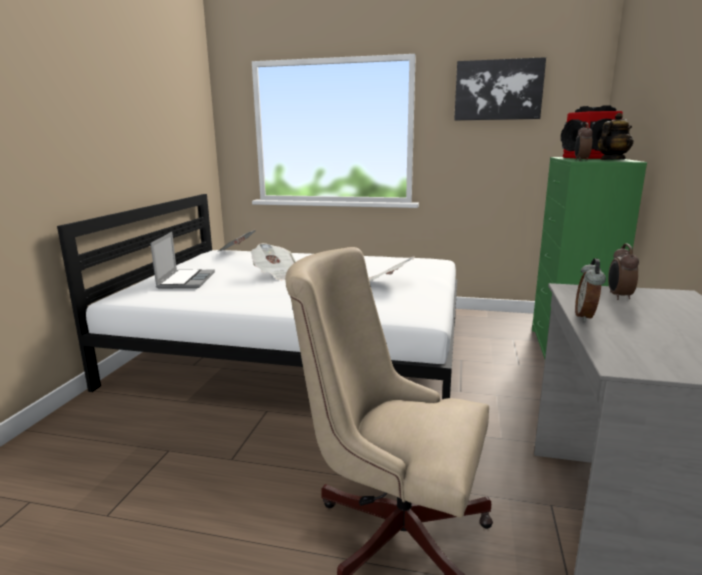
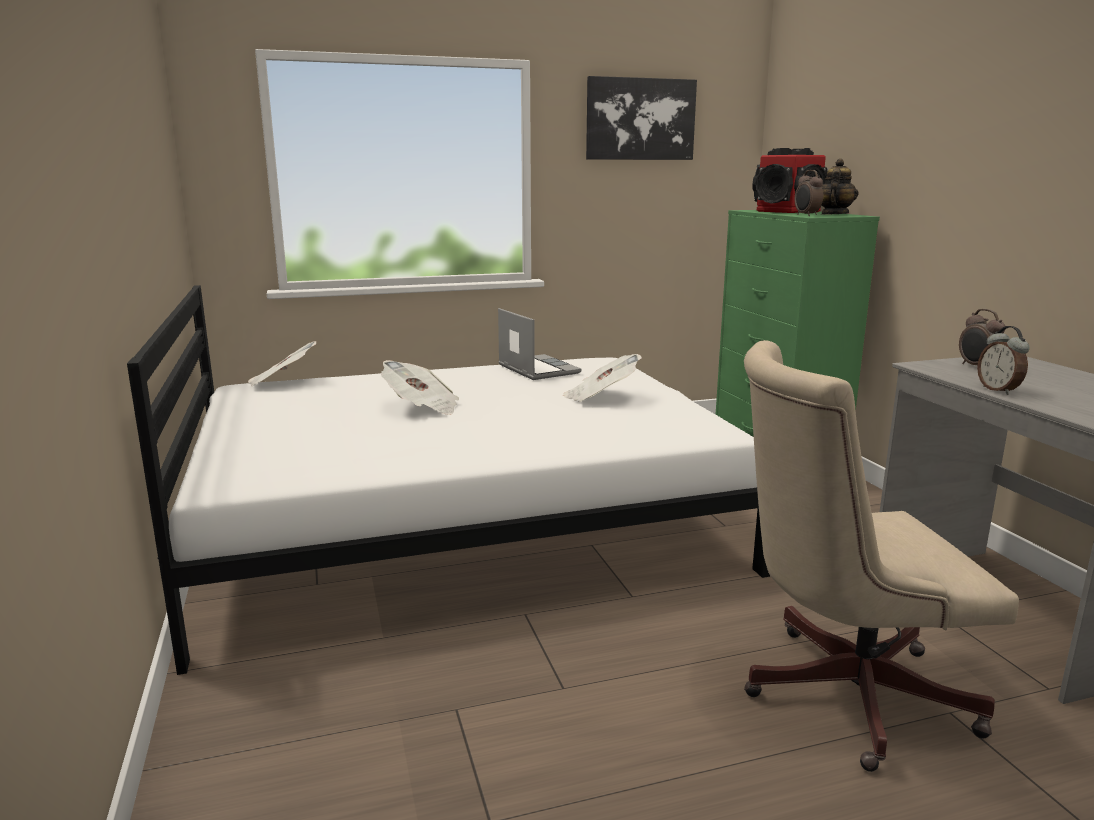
camera: 30 degrees left, 0 degrees up
(186, 280) = (288, 439): laptop -> laptop (536, 369)

